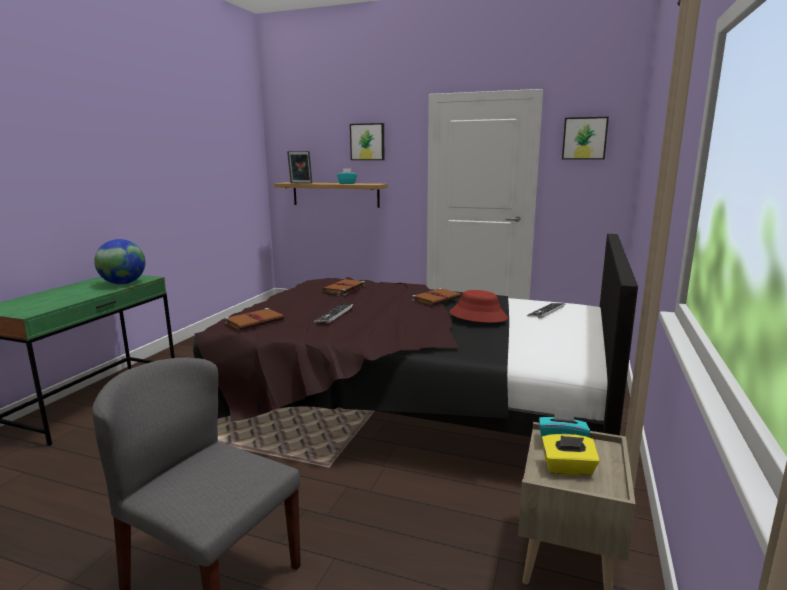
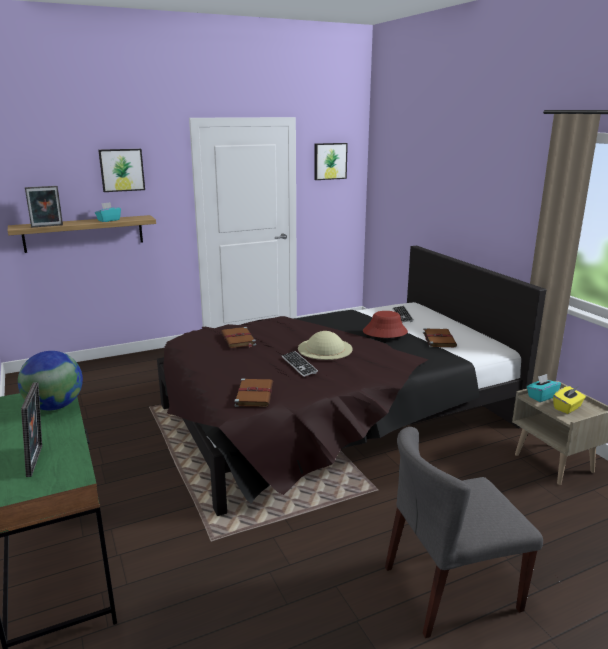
camera: 45 degrees left, 5 degrees up
(43, 301) = (38, 460): none -> picture frame
(385, 311) = (325, 348): none -> beige hat
(437, 299) = (326, 326): brown book -> brown book (439, 339)

